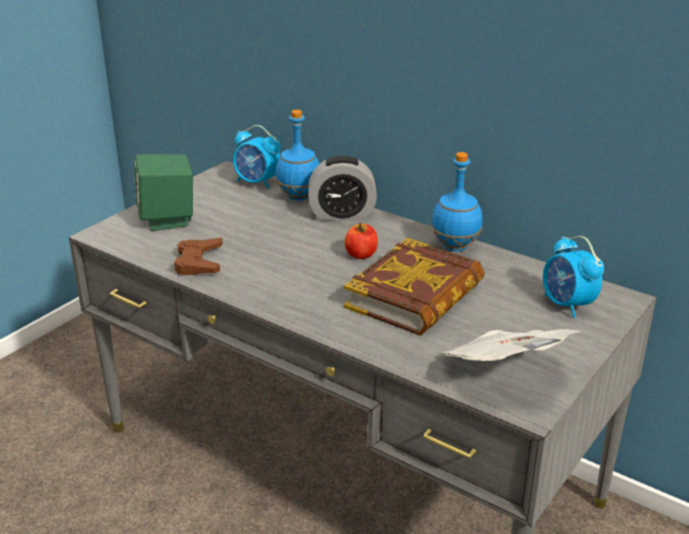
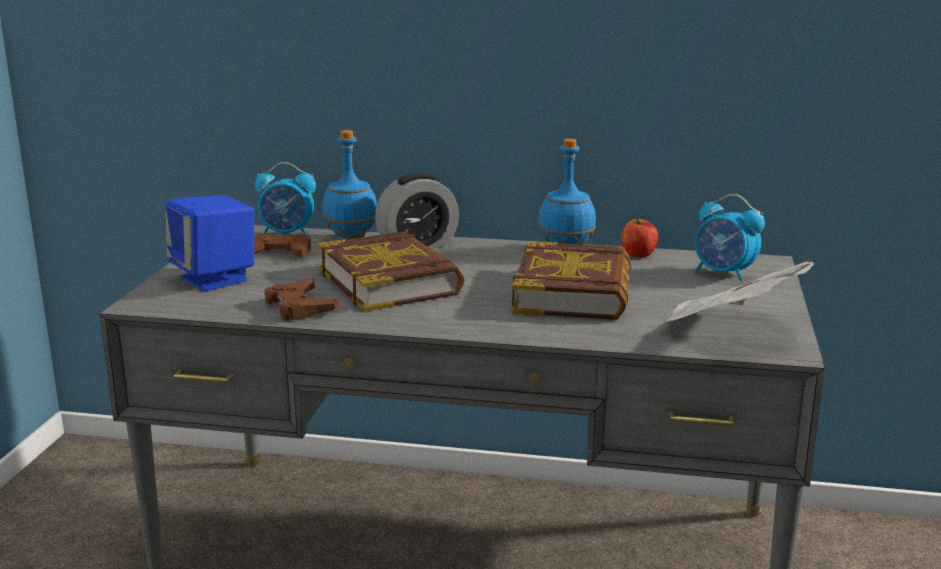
camera: 25 degrees left, 10 degrees down
(168, 219) = (215, 279): green speaker -> blue speaker
(234, 202) = (279, 253): none -> brown game controller
(285, 250) = (390, 281): none -> book
(361, 254) = (477, 272): apple -> apple (638, 254)

